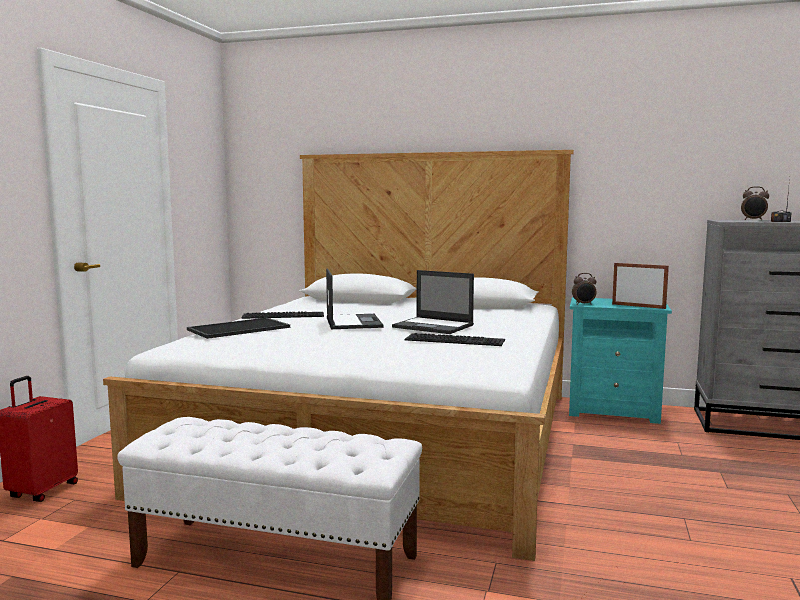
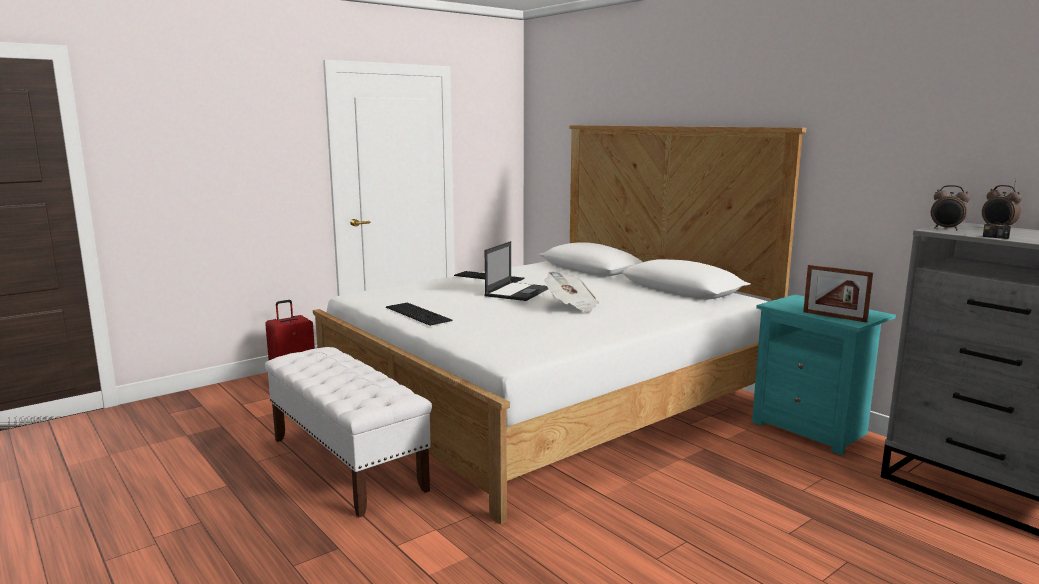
camera: 35 degrees right, 5 degrees up
(238, 329) = (422, 285): tray -> none
(434, 326) = (571, 306): laptop -> newspaper
(456, 339) = (555, 322): keyboard -> keyboard (419, 313)
(583, 304) = (777, 305): alarm clock -> alarm clock (946, 229)
(638, 306) = (834, 317): picture frame -> picture frame turned 150 degrees clockwise

